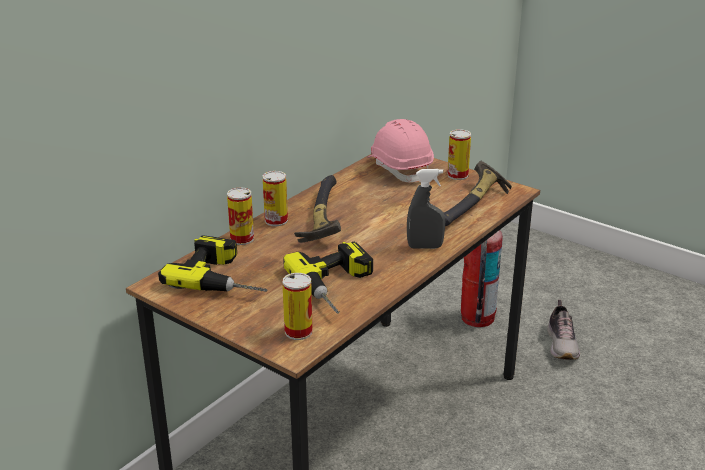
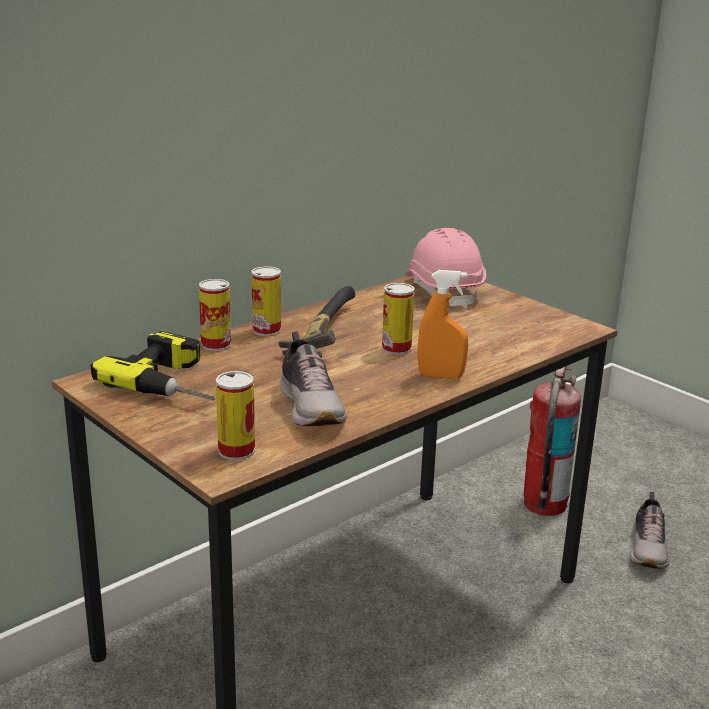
camera: 10 degrees right, 5 degrees down
(339, 286) = (311, 407): power drill -> shoe
(425, 247) = (440, 376): grey spray bottle -> orange spray bottle
(457, 175) = (514, 305): can -> can (396, 348)
(473, 206) = (522, 339): hammer -> none

